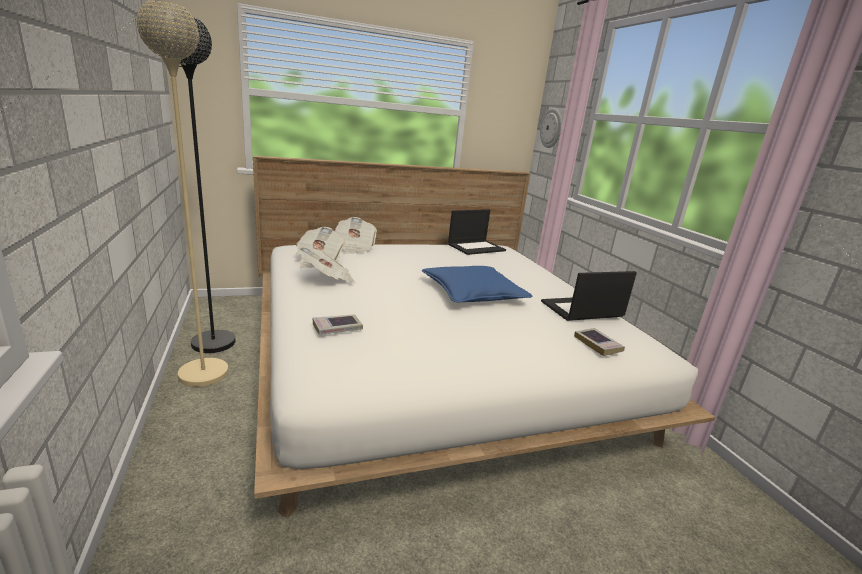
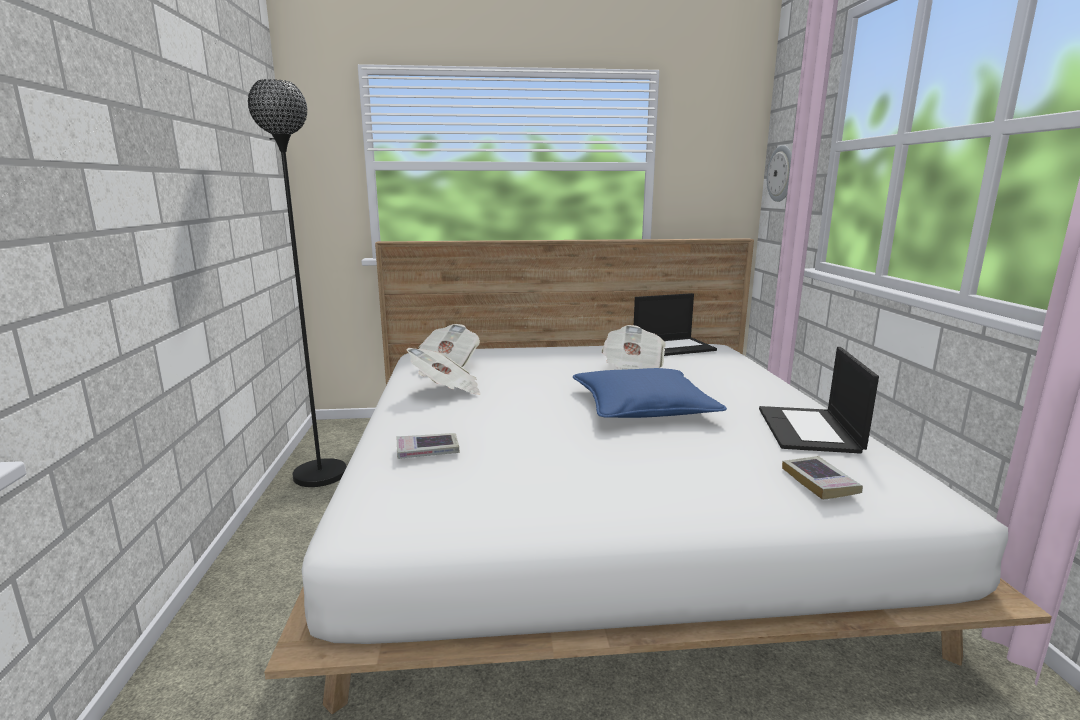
camera: 15 degrees right, 5 degrees down
(203, 373) = (296, 512): beige floor lamp -> none
(354, 247) = (500, 351): newspaper -> newspaper (632, 369)
(581, 310) = (809, 430): laptop -> laptop turned 75 degrees counterclockwise

